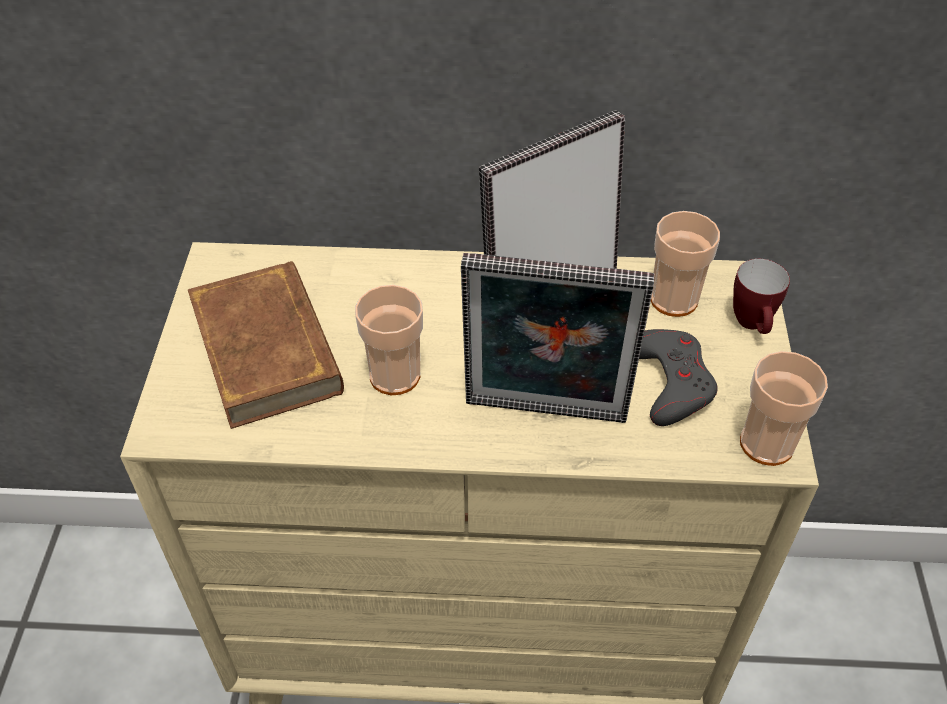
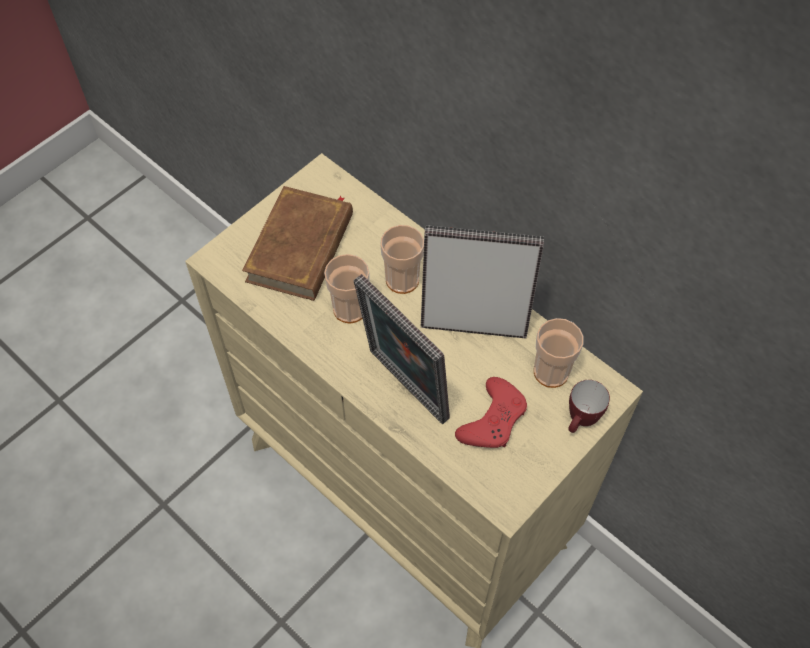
camera: 40 degrees right, 10 degrees up
(670, 381) = (493, 419): grey game controller -> red game controller
(766, 443) = (507, 494): cup -> cup (402, 280)

